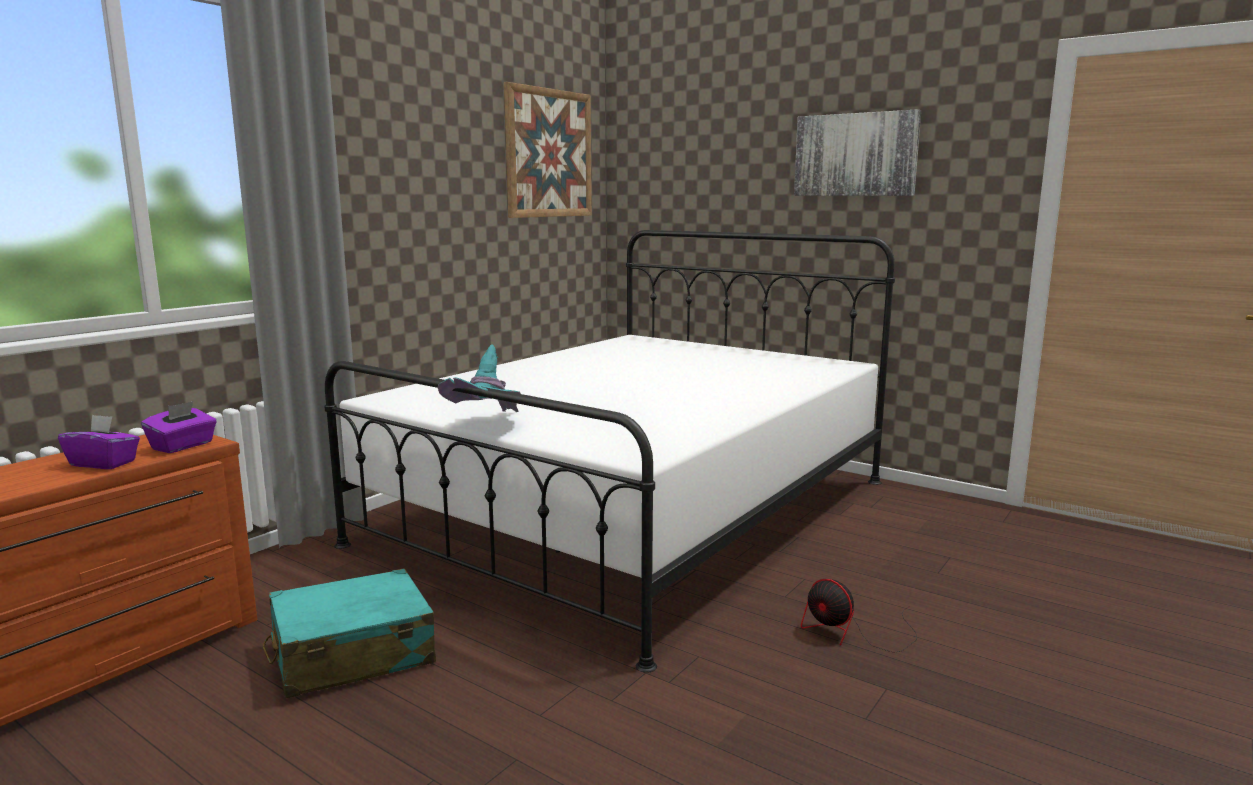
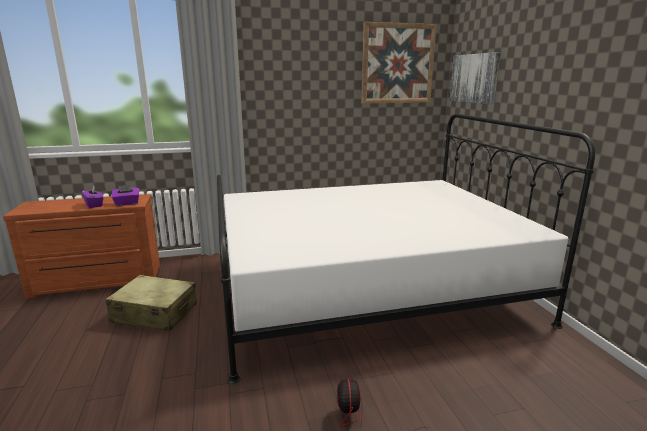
camera: 40 degrees right, 5 degrees up
(352, 654) = (155, 313): turquoise suitcase -> beige suitcase
(488, 426) = (238, 222): turquoise hat -> none
(855, 155) = (586, 62): picture -> picture (474, 78)

